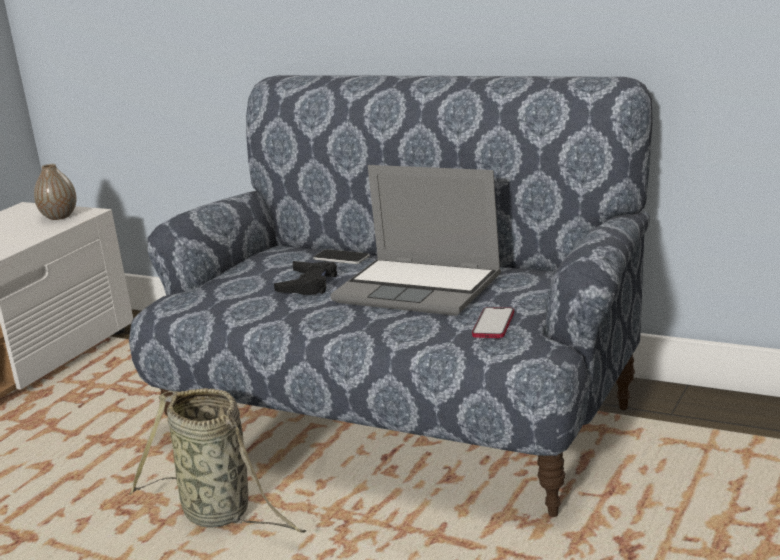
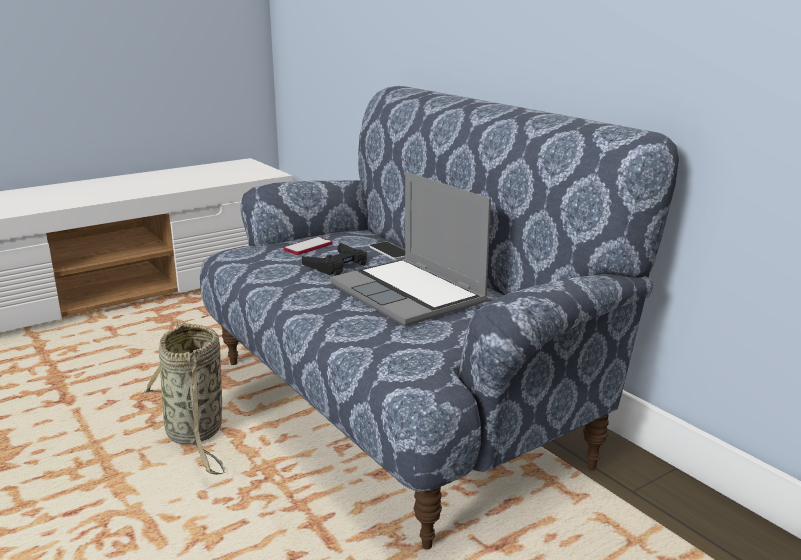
camera: 25 degrees right, 0 degrees up
(59, 216) = (254, 172): vase -> none
(493, 324) = (422, 345): phone -> phone (308, 247)

